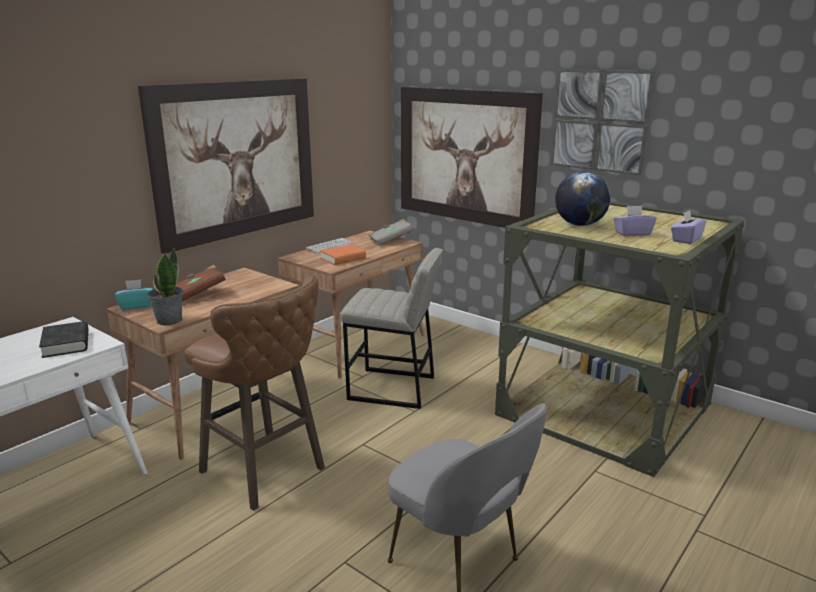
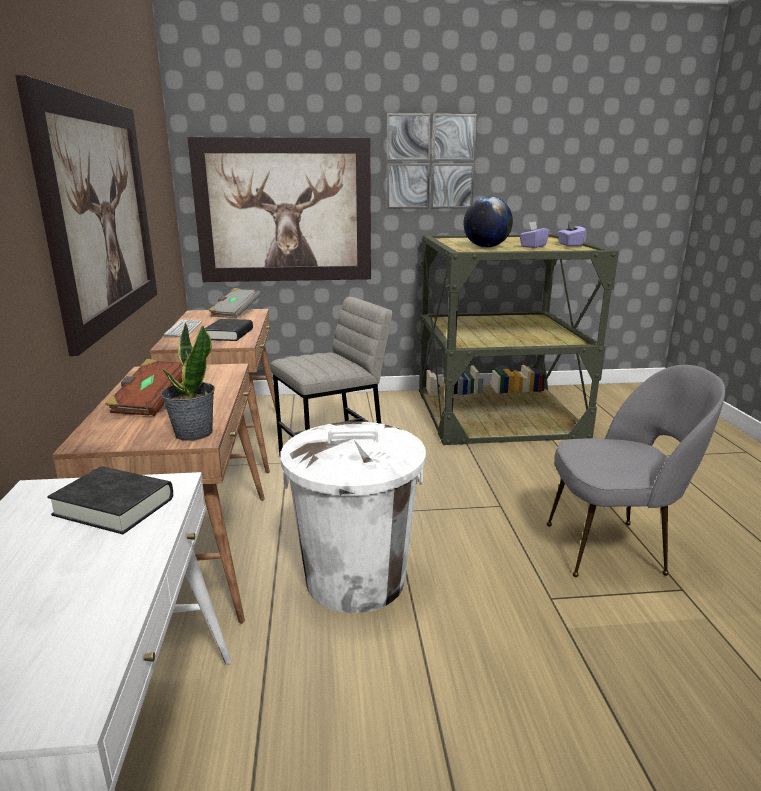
camera: 45 degrees left, 0 degrees up
(136, 306) = (96, 437): turquoise tissue box -> none
(266, 472) = (356, 579): brown stool -> white trash can
(343, 258) = (229, 334): orange book -> black book

